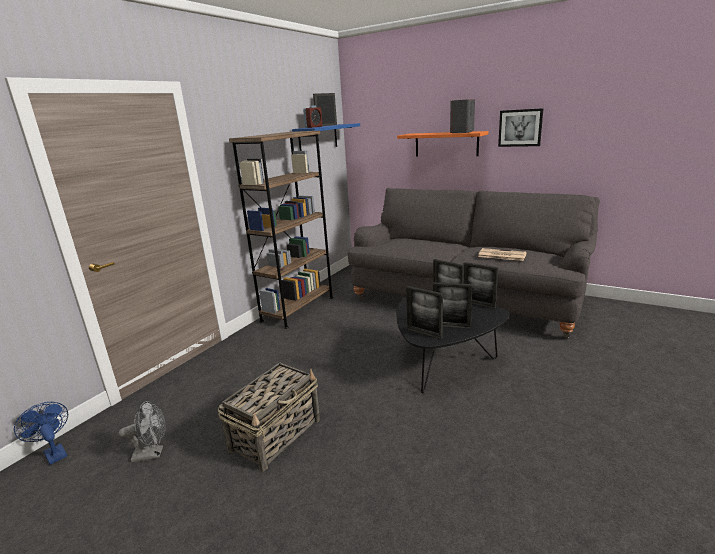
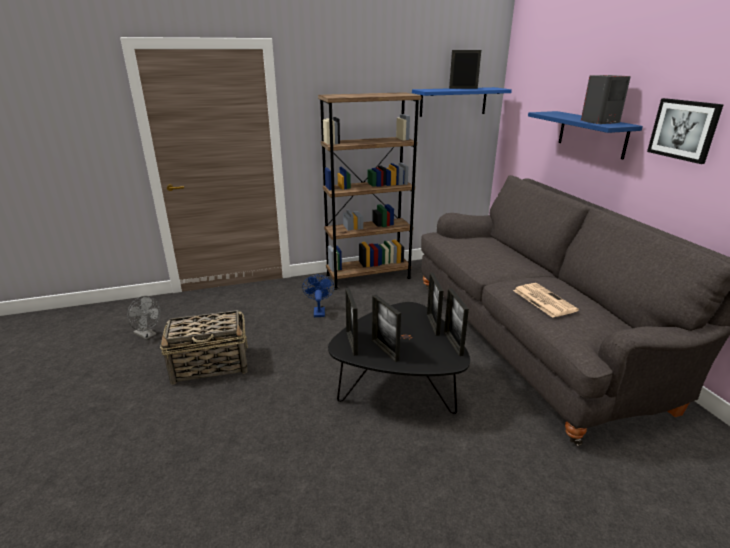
camera: 40 degrees right, 5 degrees up
(54, 452) = (119, 306): blue fan -> blue fan (319, 311)
(313, 127) = (438, 89): alarm clock -> none
(446, 144) = (592, 134): orange shelf -> blue shelf

